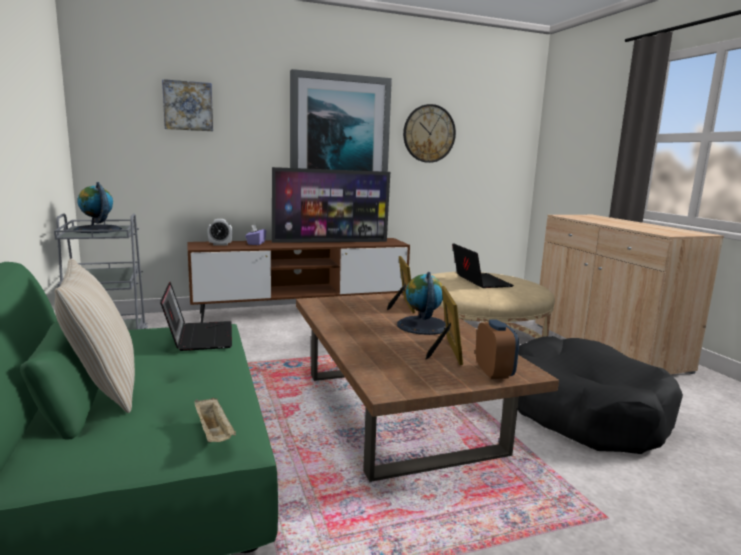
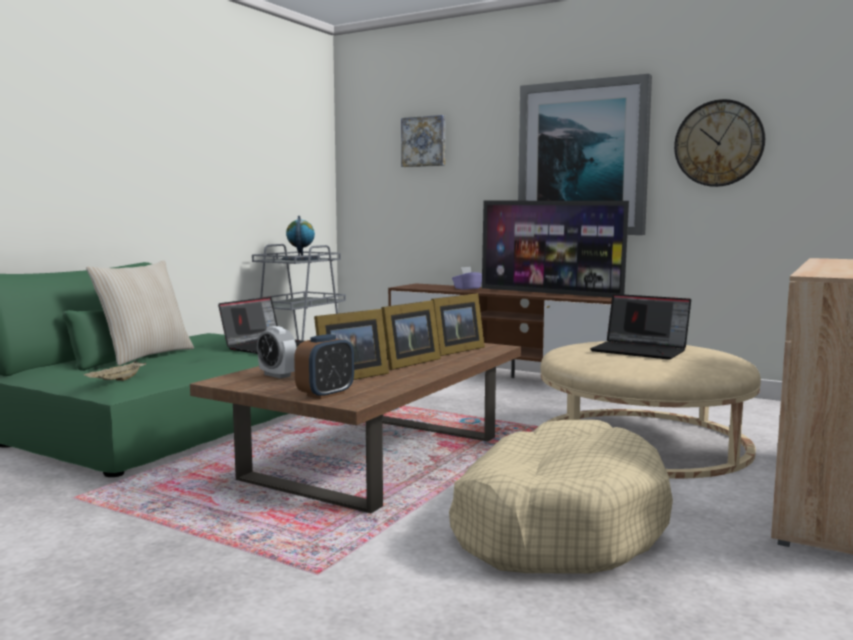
camera: 50 degrees right, 5 degrees down
(220, 244) = (431, 286): alarm clock -> alarm clock (277, 375)
(422, 326) = (407, 363): globe -> picture frame
(479, 281) = (641, 351): laptop -> laptop turned 90 degrees clockwise
(581, 411) = (556, 524): black dog bed -> beige dog bed

